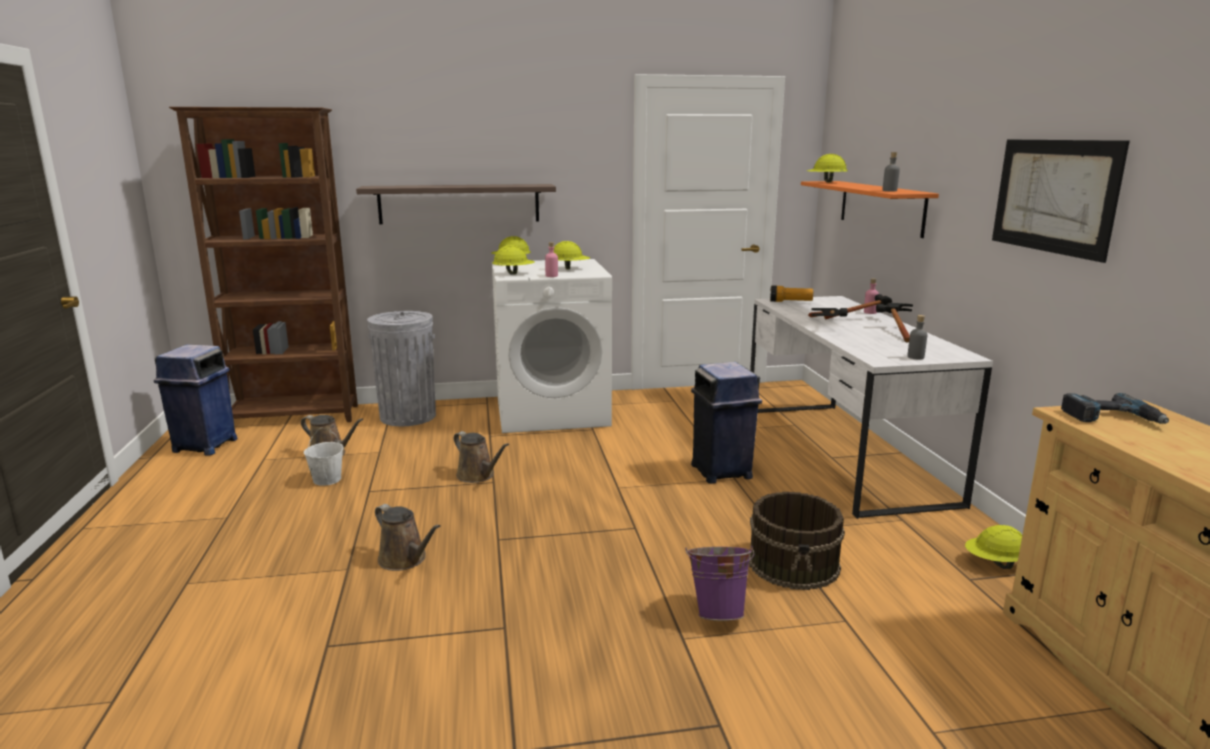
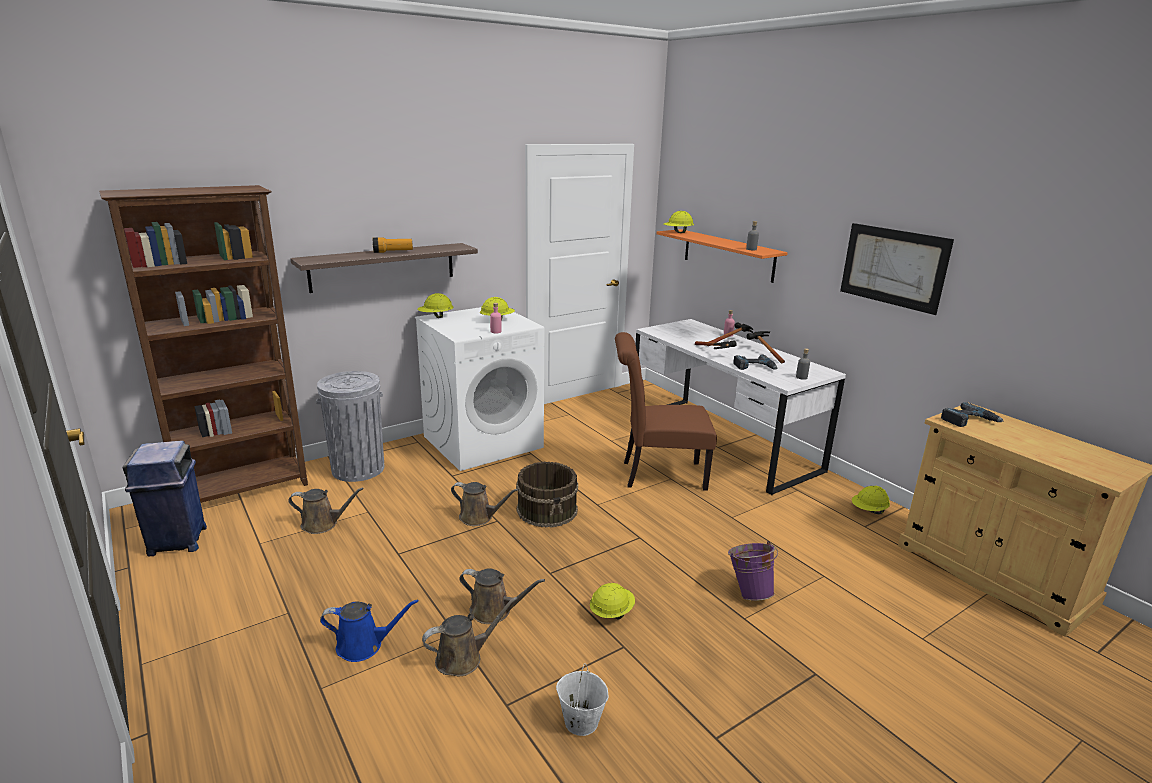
camera: 25 degrees left, 5 degrees up
(258, 559) = (364, 645): none -> blue watering can
(327, 480) = (347, 551): white bucket -> white bucket (580, 721)
(331, 593) = (463, 658): none -> brown watering can
(514, 273) = (459, 332): yellow hard hat -> yellow hard hat (611, 612)
(721, 472) = (657, 475): blue trash can -> brown chair
(790, 302) = (665, 329): flashlight -> flashlight (393, 252)
(794, 564) = (763, 541): brown bucket -> brown bucket (547, 510)
(861, 342) = (755, 367): none -> power drill

